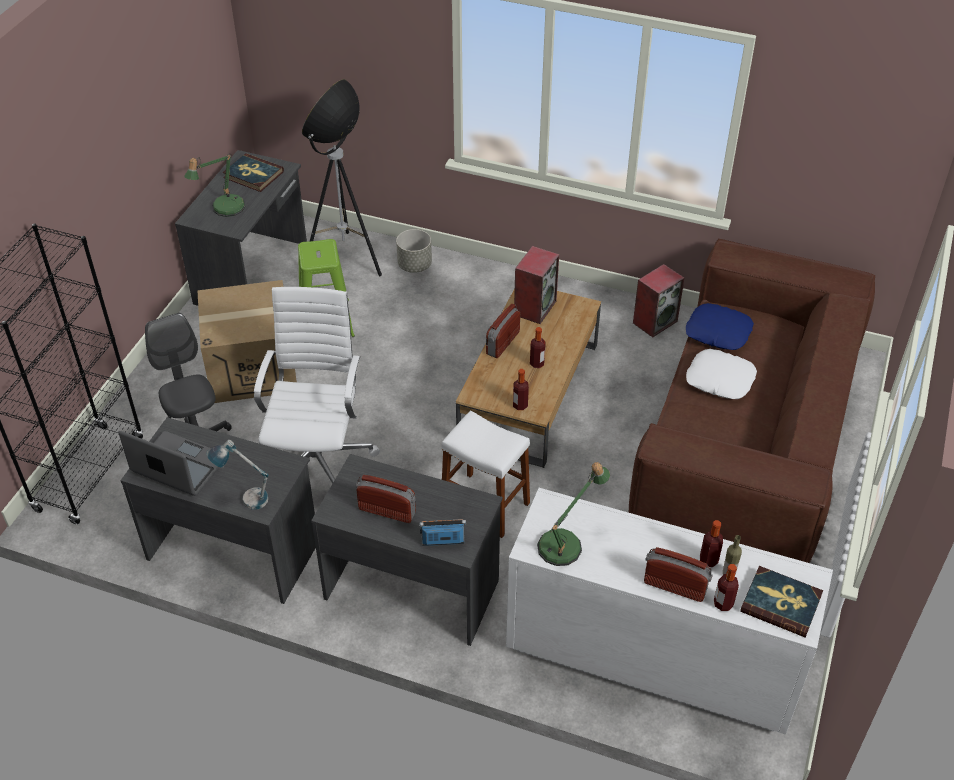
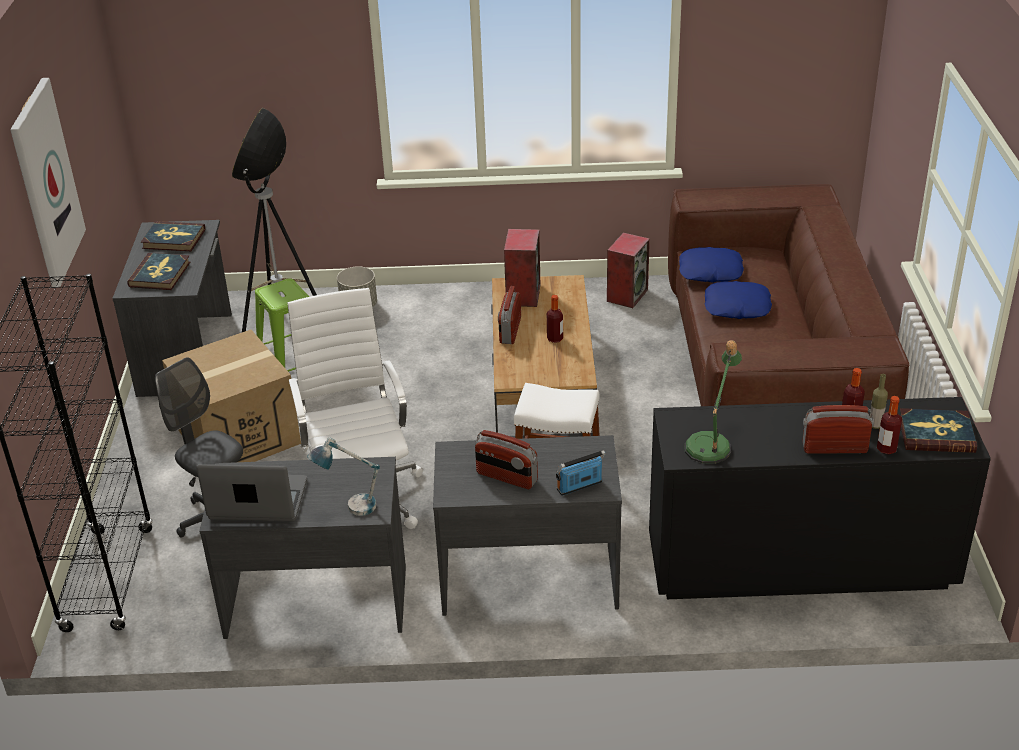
camera: 20 degrees left, 10 degrees down
(97, 131) = (45, 183): none -> picture
(224, 209) = (160, 274): table lamp -> book
(387, 510) = (506, 477): radio -> radio turned 150 degrees counterclockwise
(520, 405) = (561, 376): bottle -> none
(650, 658) = (798, 566): white dresser -> black dresser
(719, 380) = (737, 307): white pillow -> blue pillow

